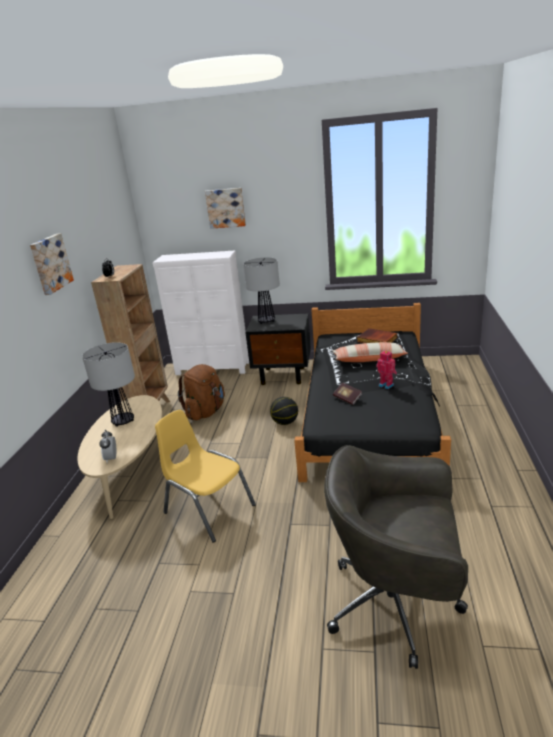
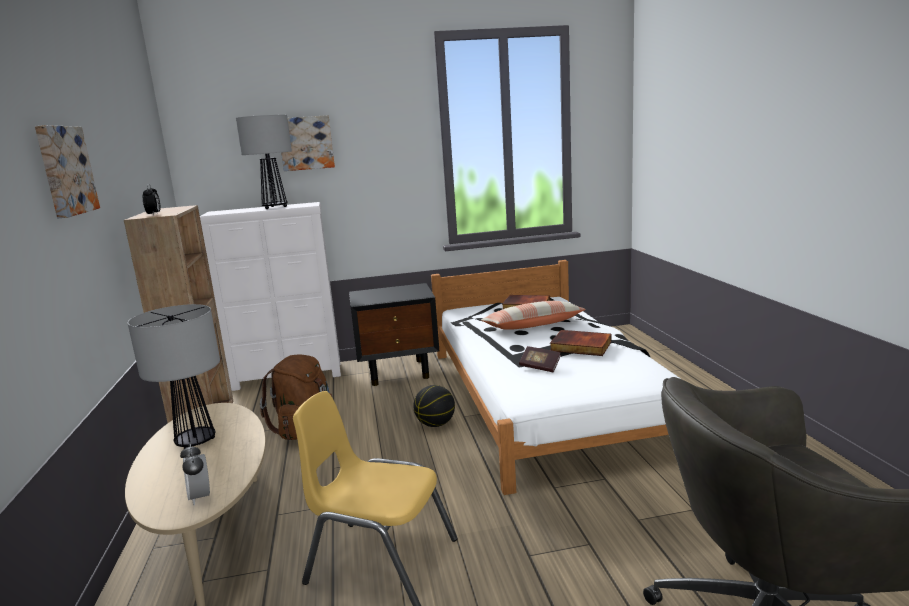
camera: 20 degrees left, 10 degrees down
(266, 321) = (373, 294): table lamp -> table lamp (274, 207)
(368, 412) = (543, 397): black bed -> white bed
(386, 385) = (580, 346): toy robot -> book

